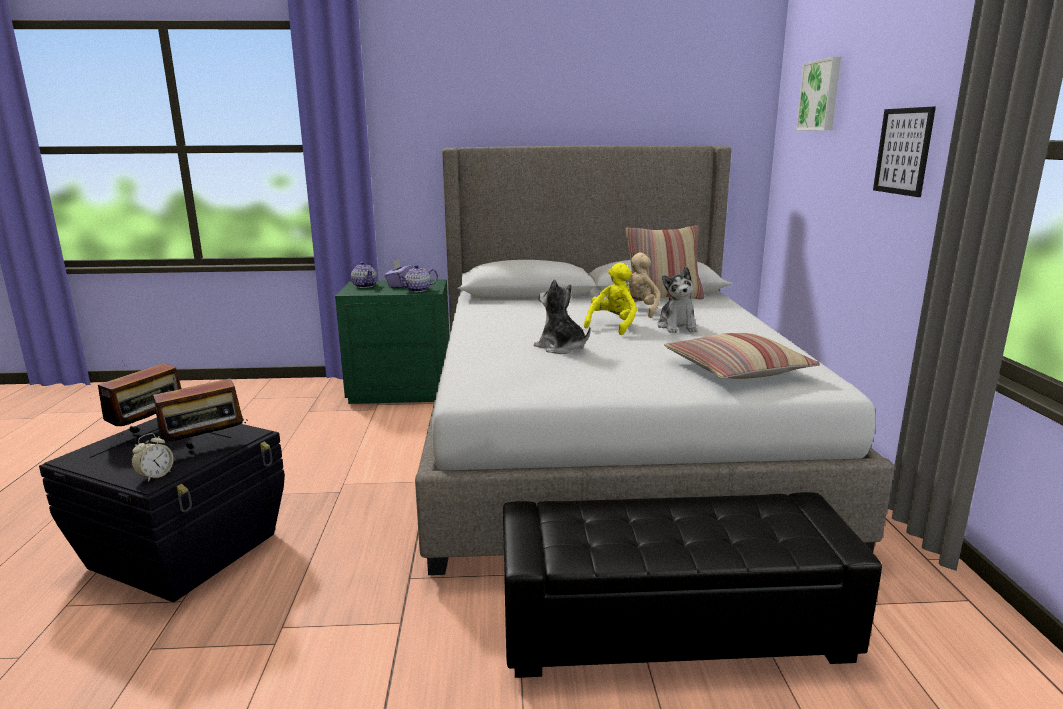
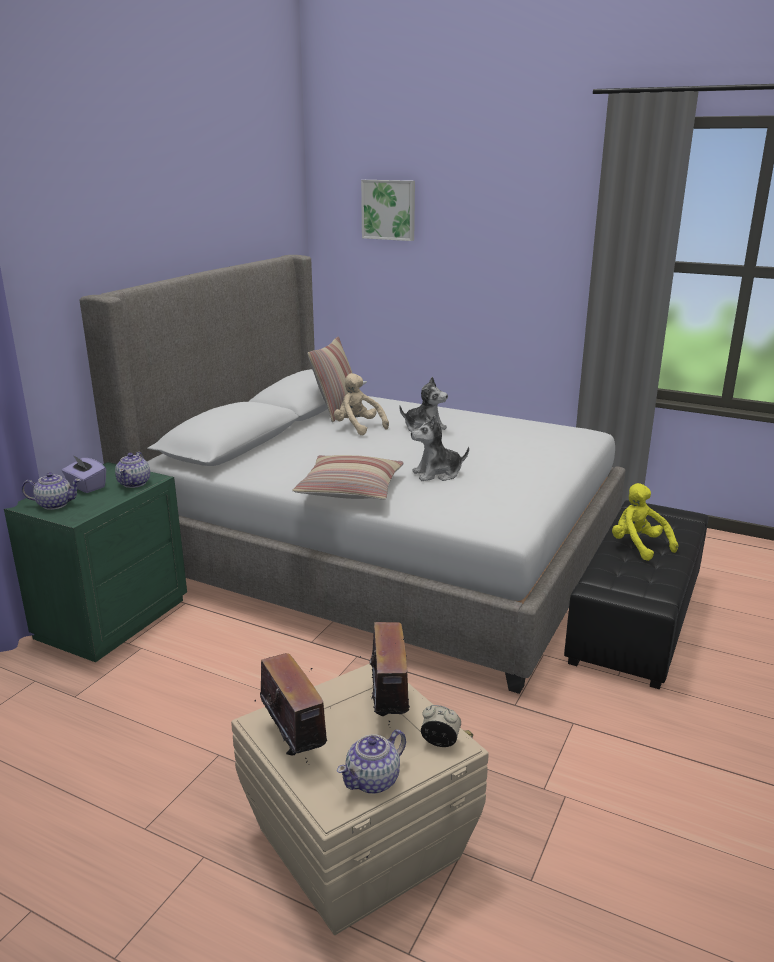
camera: 60 degrees left, 5 degrees up
(103, 463) = (373, 780): none -> teapot
(155, 476) = (440, 742): alarm clock -> alarm clock turned 45 degrees counterclockwise
(186, 550) = (358, 841): black storage box -> beige storage box
(613, 325) = (396, 445): yellow plush toy -> yellow plush toy (638, 546)
(736, 370) = (540, 443): pillow -> pillow (350, 489)
(903, 151) = (517, 261): picture -> none

